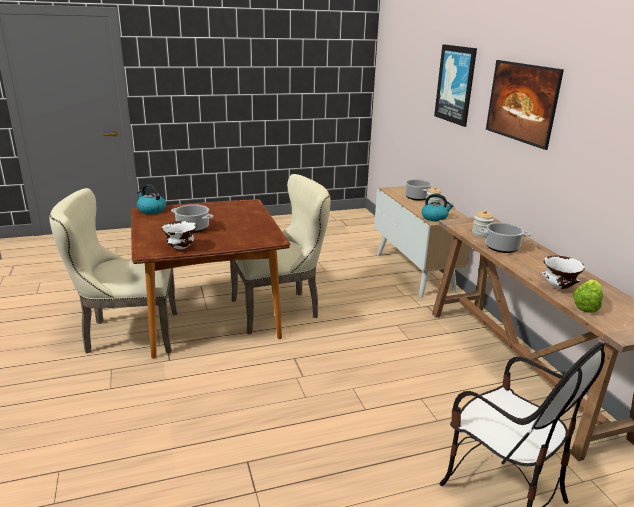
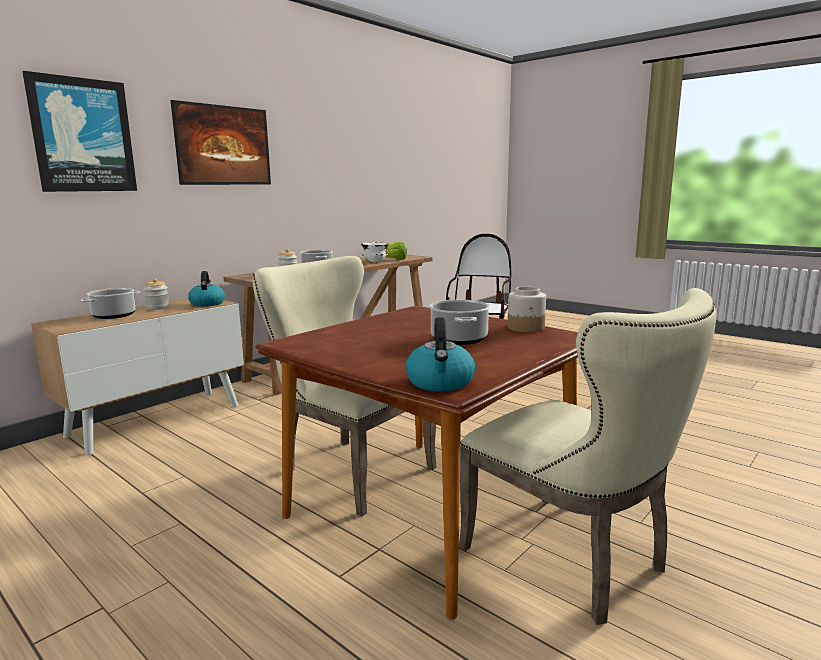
camera: 120 degrees left, 10 degrees down
(180, 248) = (526, 328): white bowl -> jar

